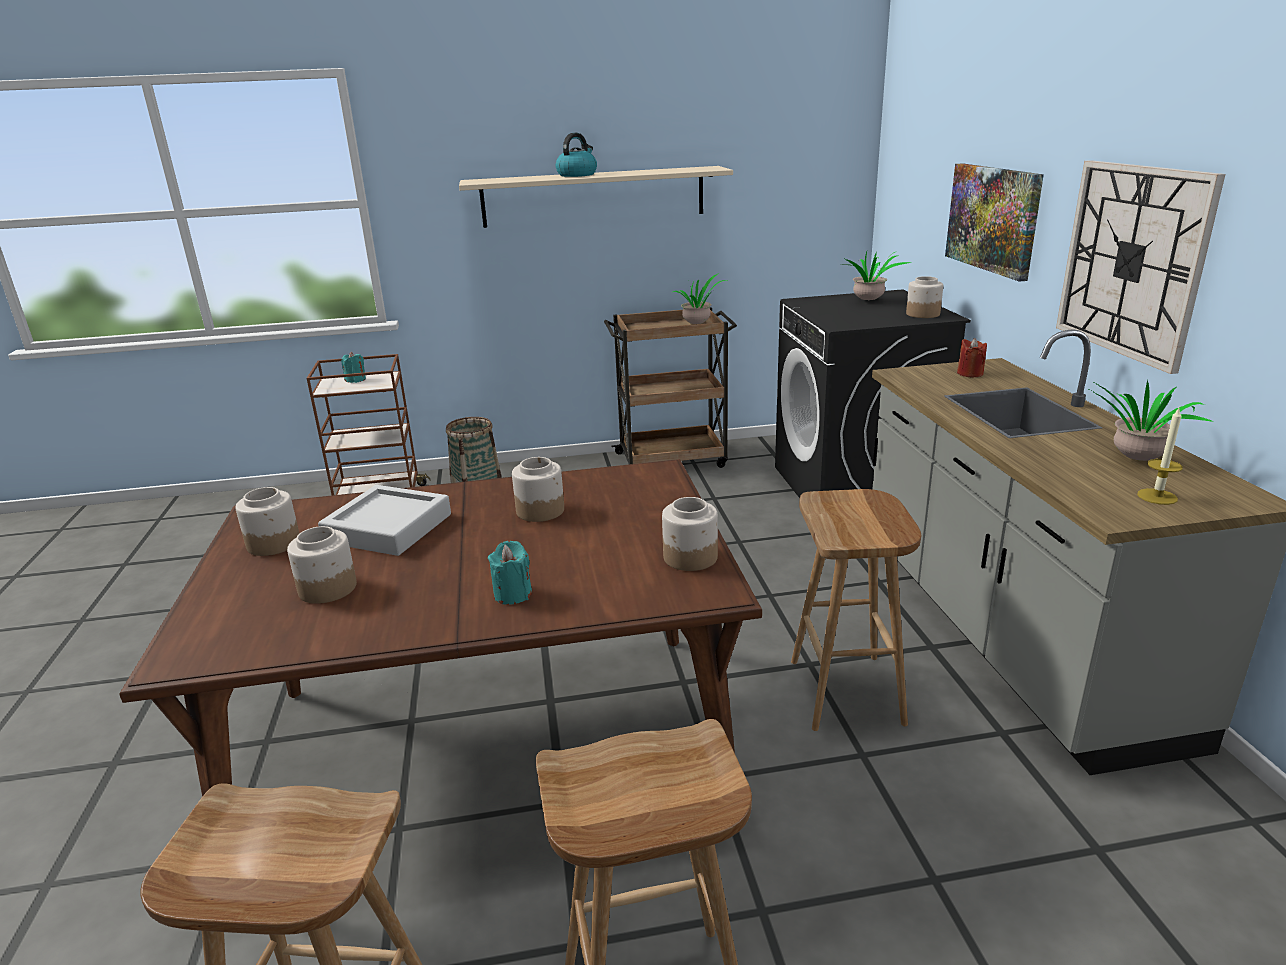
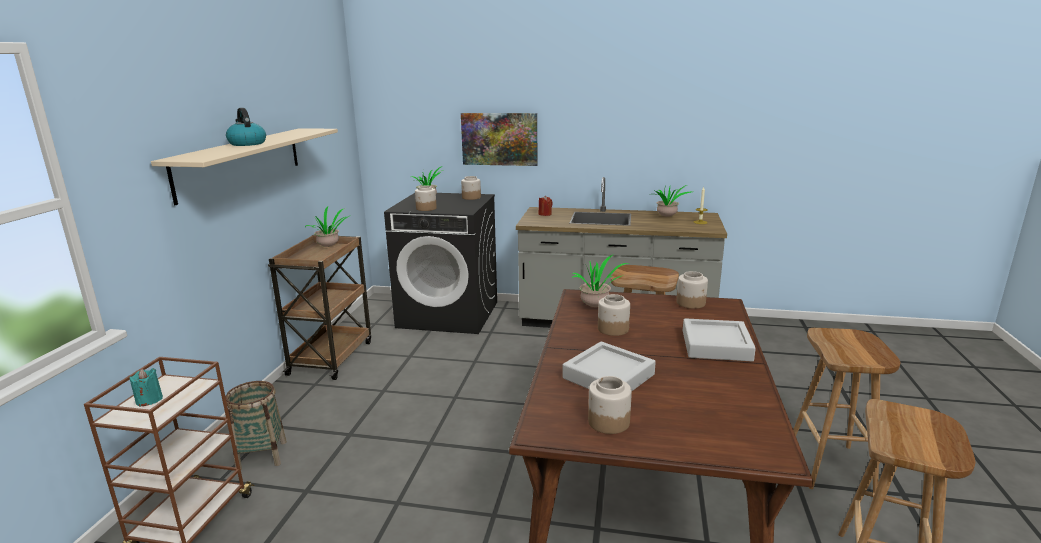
camera: 70 degrees left, 5 degrees down
(327, 589) = (691, 400): jar -> jar (426, 208)
(512, 594) = (716, 345): turquoise candle -> grey tray
(620, 489) = (596, 306): none -> potted plant
(1132, 261) = (609, 144): wall clock -> none

